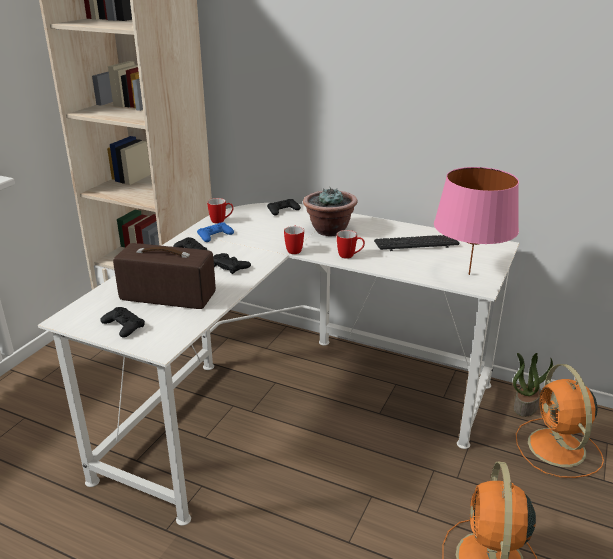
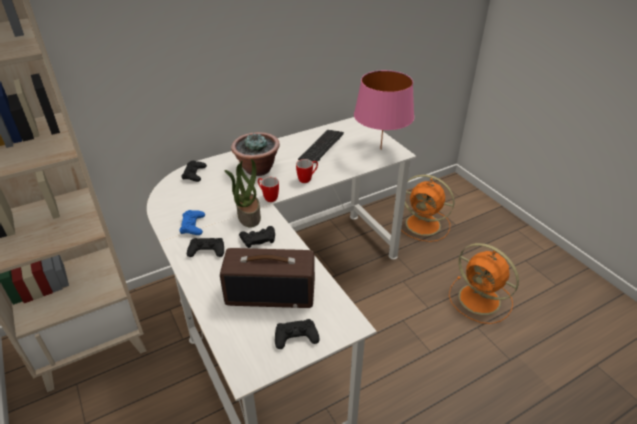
camera: 55 degrees left, 10 degrees up
(166, 296) = (271, 293): radio -> radio turned 135 degrees counterclockwise
(221, 221) = (170, 211): mug -> none
(525, 406) = (384, 214): potted plant -> potted plant (248, 216)

